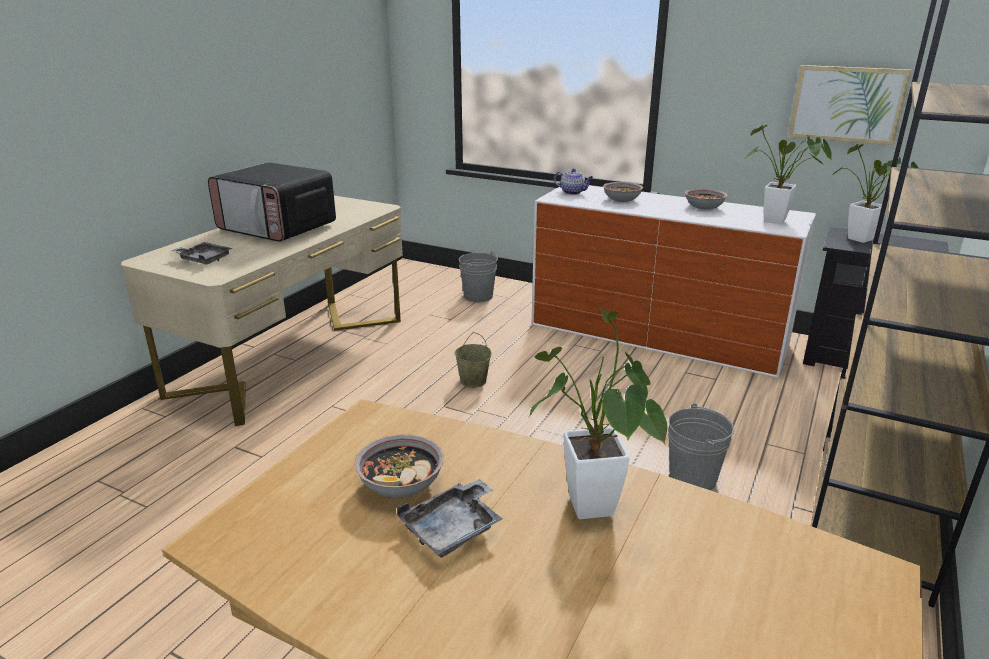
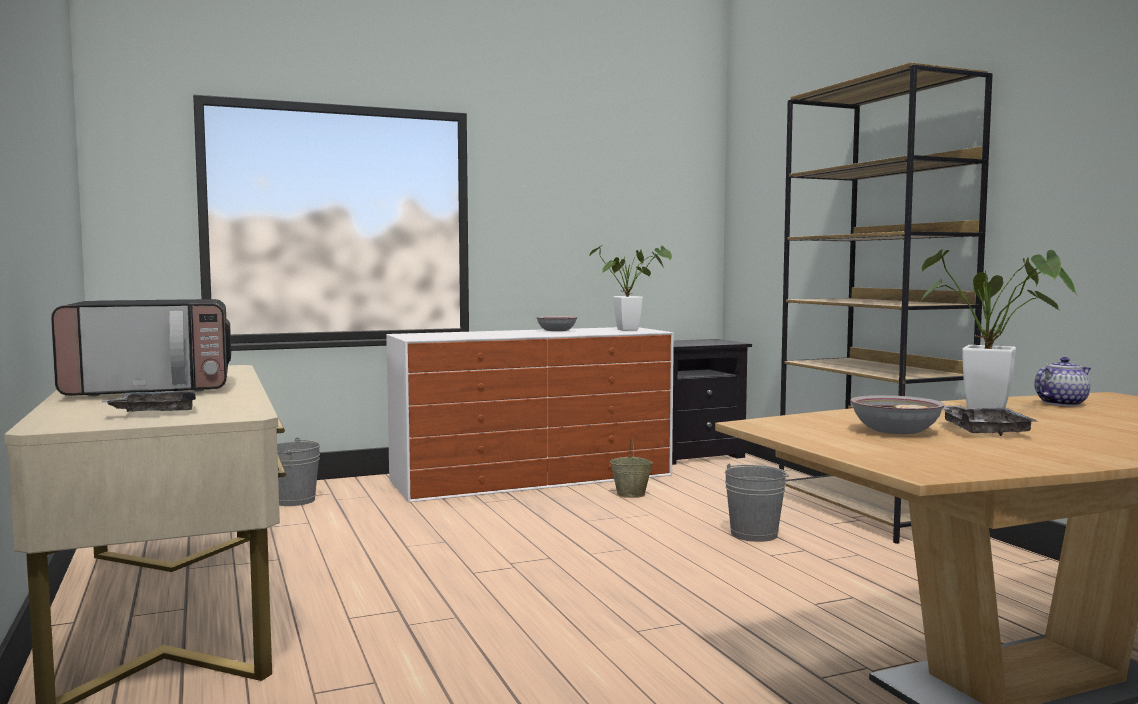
camera: 50 degrees left, 20 degrees down
(473, 381) = (456, 549): beige bucket -> beige bucket (631, 494)
(573, 192) = (420, 335): teapot -> teapot (1061, 403)
(622, 199) = (480, 334): bowl -> none
(847, 104) = (628, 233): picture -> none
(865, 241) = (678, 342): potted plant -> none

